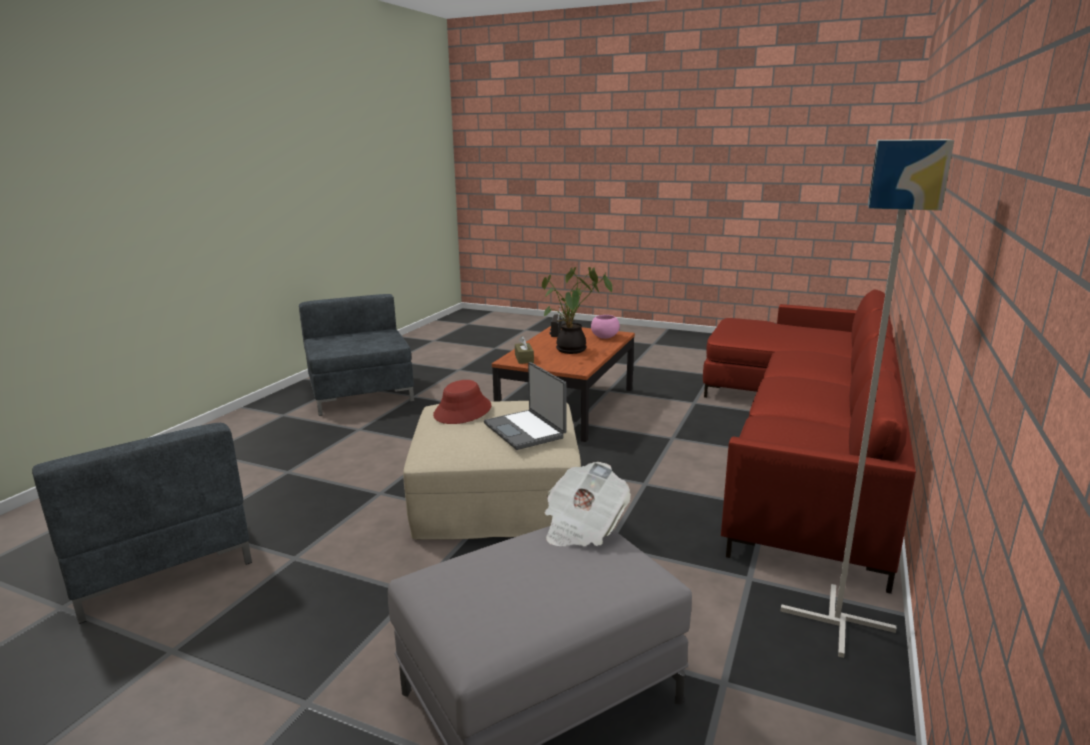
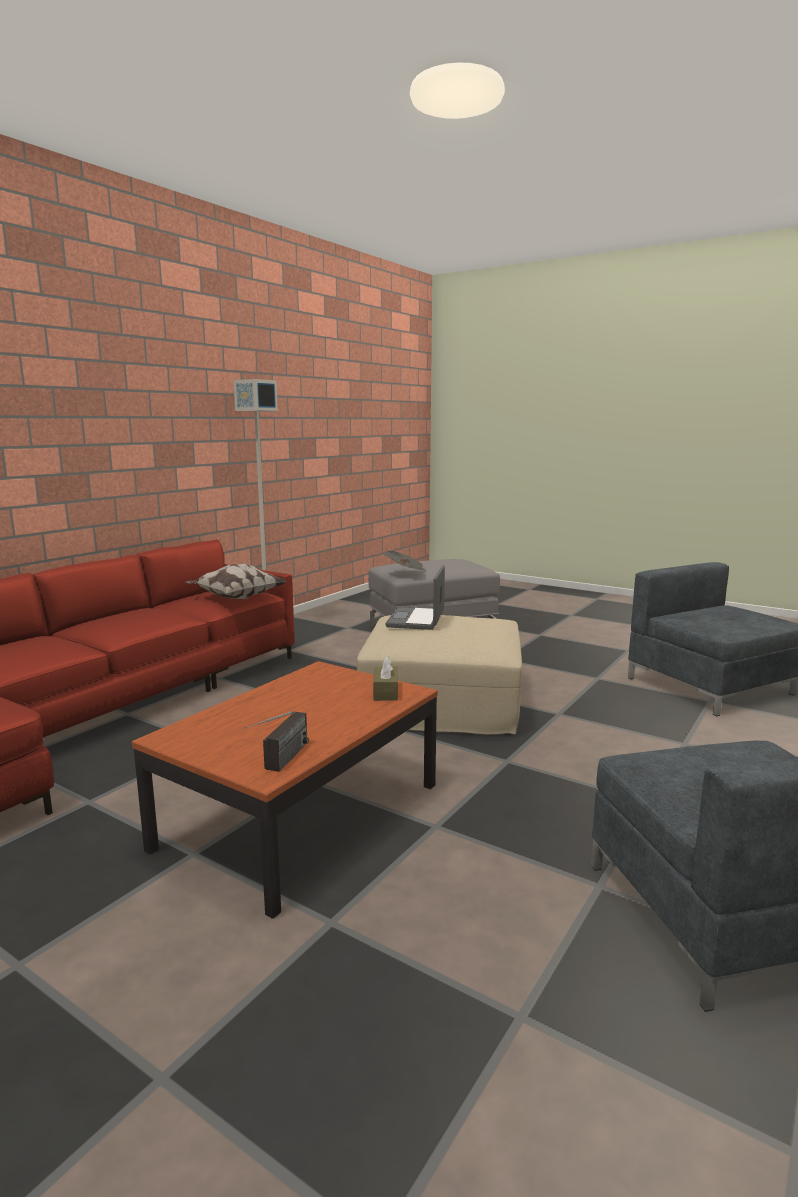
camera: 170 degrees left, 5 degrees down
(463, 411) = (474, 638): red hat -> none
(525, 430) = (417, 620): laptop -> laptop turned 150 degrees counterclockwise
(572, 351) = (299, 702): potted plant -> none
(604, 337) = (206, 731): pink bowl -> none
(767, 434) = (236, 598): none -> pillow

